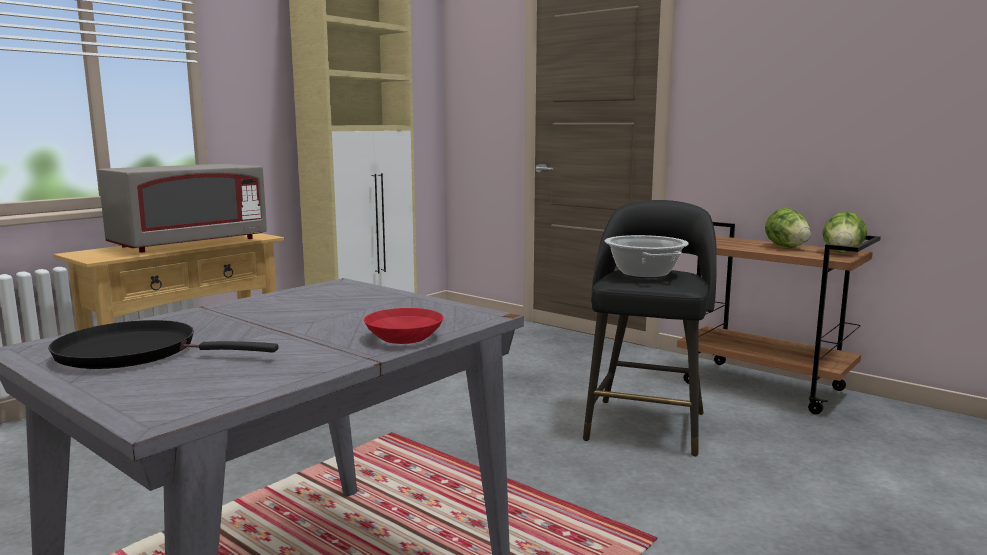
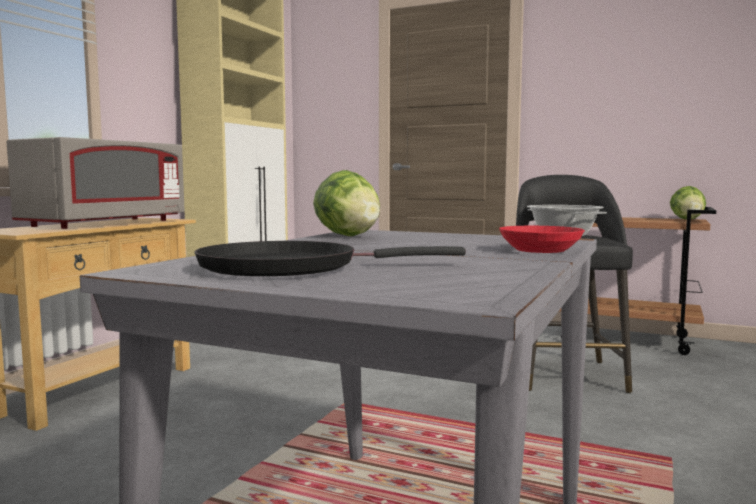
camera: 15 degrees left, 5 degrees down
(786, 247) = (639, 218): lettuce -> lettuce (348, 236)

